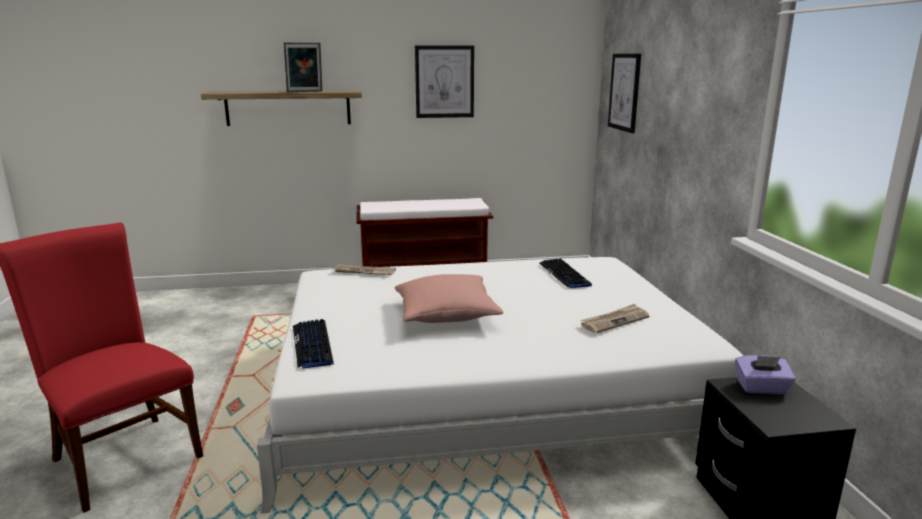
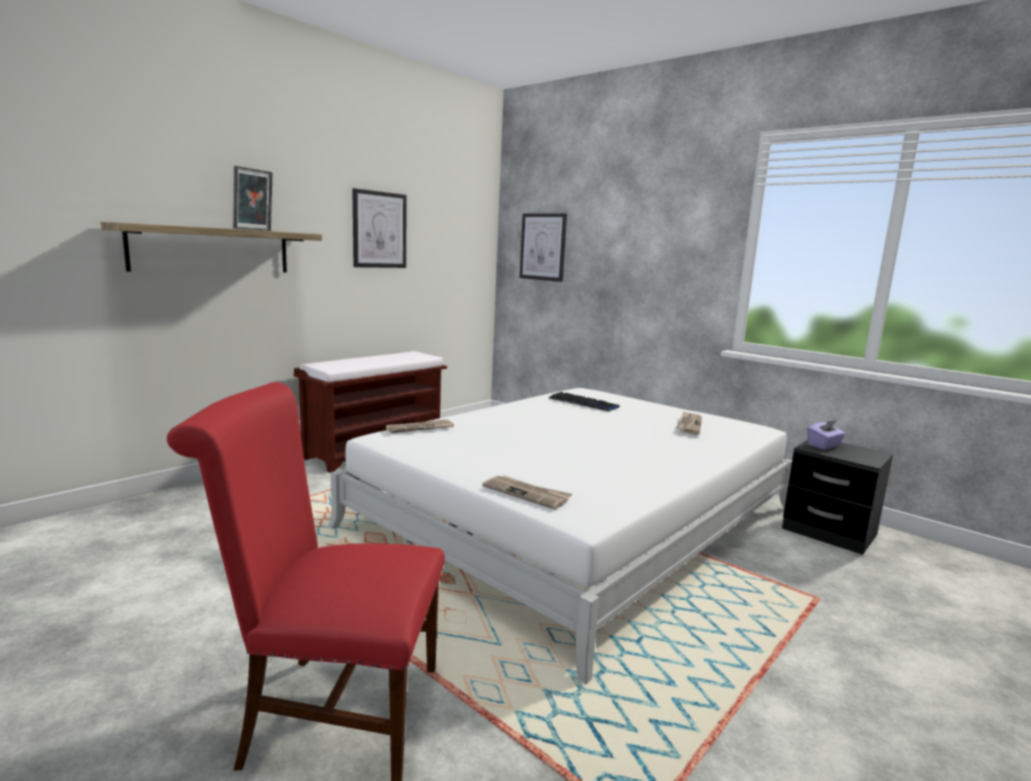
camera: 40 degrees left, 5 degrees down
(312, 344) = (527, 494): keyboard -> newspaper
(446, 314) = (573, 445): pink pillow -> none

